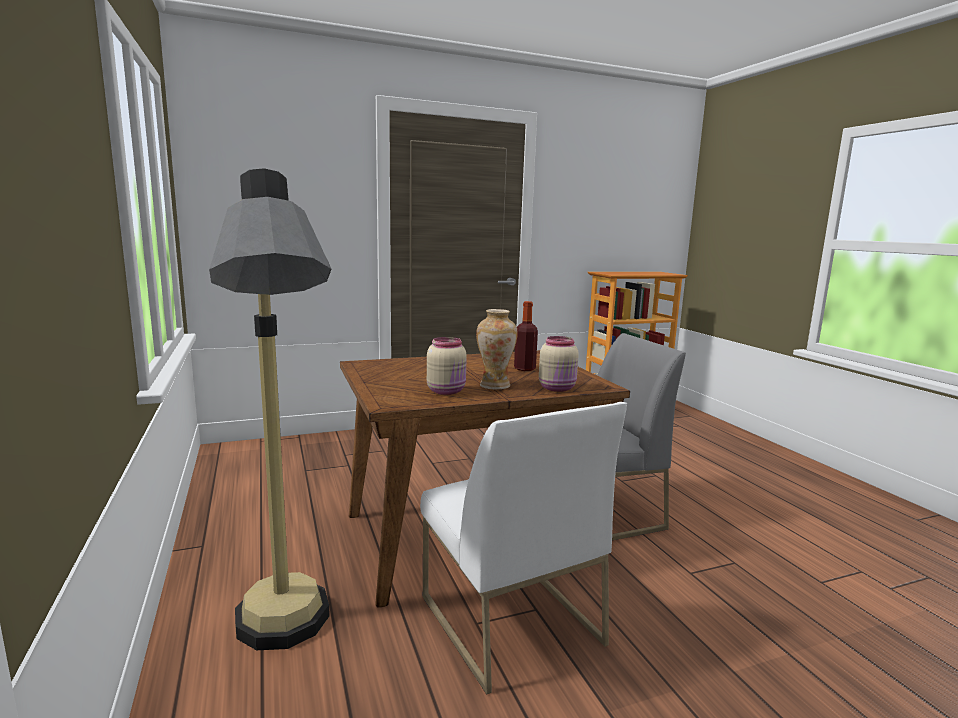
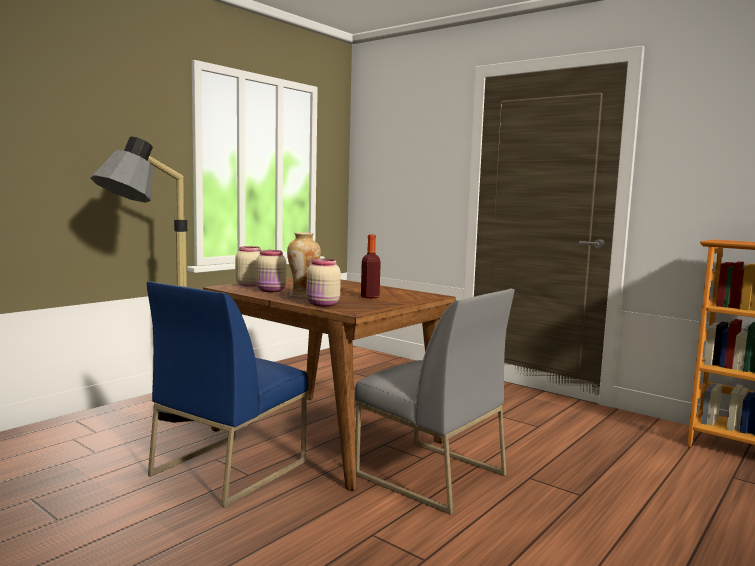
camera: 60 degrees right, 5 degrees down
(387, 392) = (249, 285): none -> beige jar
(508, 619) = (229, 468): white chair -> blue chair

